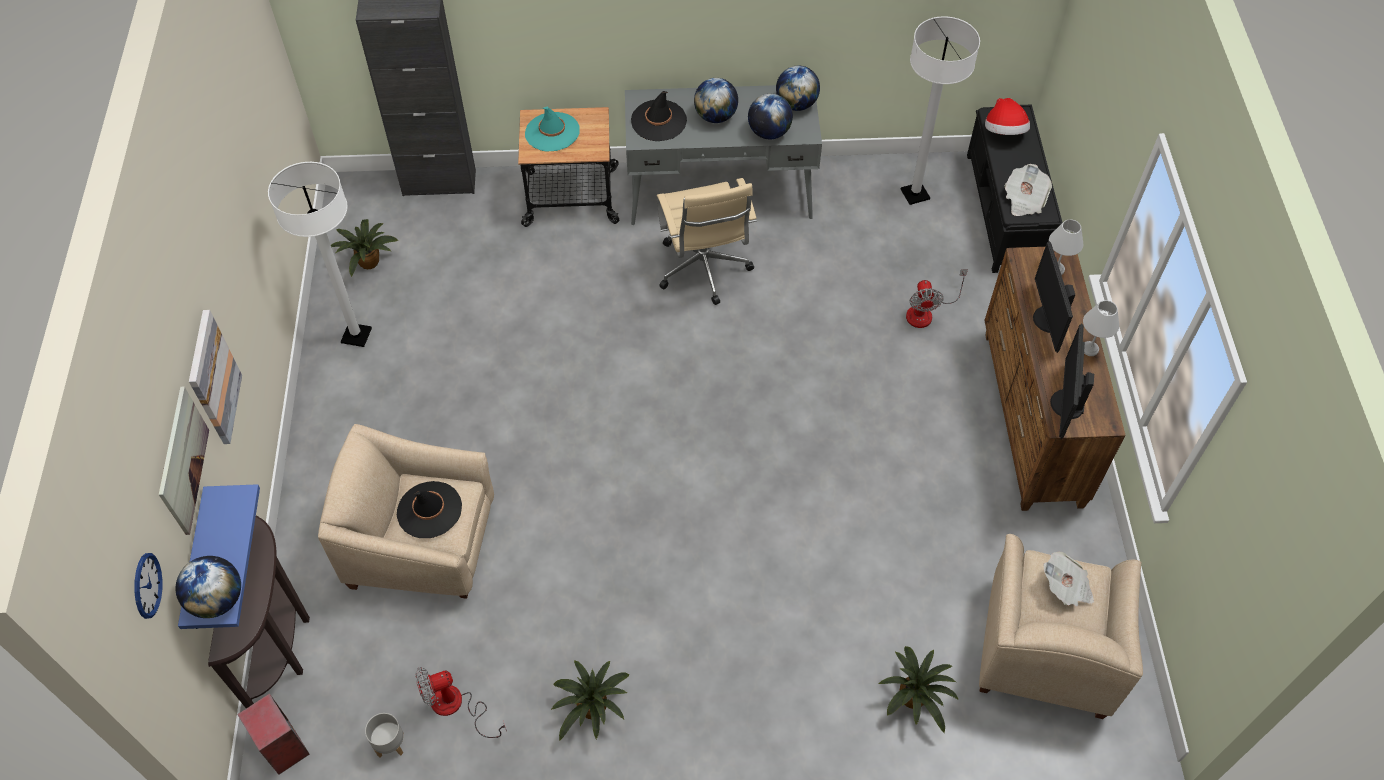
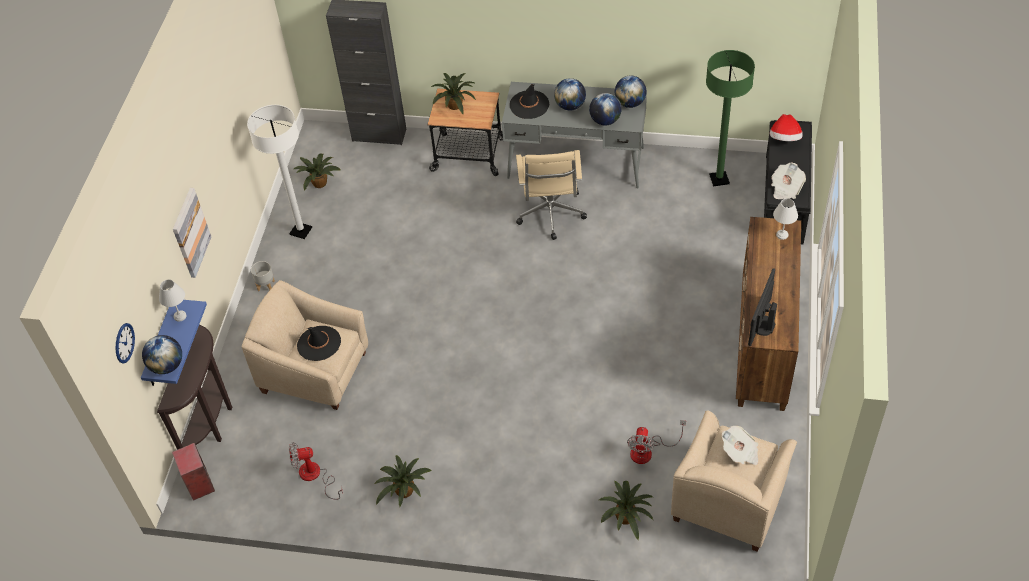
camera: 15 degrees right, 5 degrees down
(183, 460) = (160, 277): picture -> none
(389, 744) = (267, 493): grey planter -> grey planter (265, 285)
(552, 132) = (455, 106): turquoise hat -> potted plant
(915, 194) = (719, 179): white floor lamp -> green floor lamp
(926, 312) = (705, 262): fan -> fan (648, 451)
(1048, 319) = (765, 268): monitor -> none
(1089, 350) = (790, 291): white table lamp -> white table lamp (179, 317)

